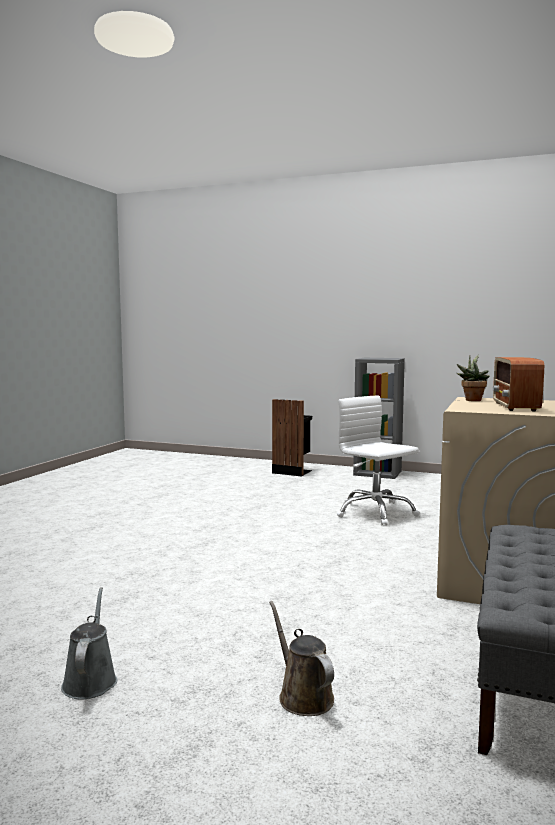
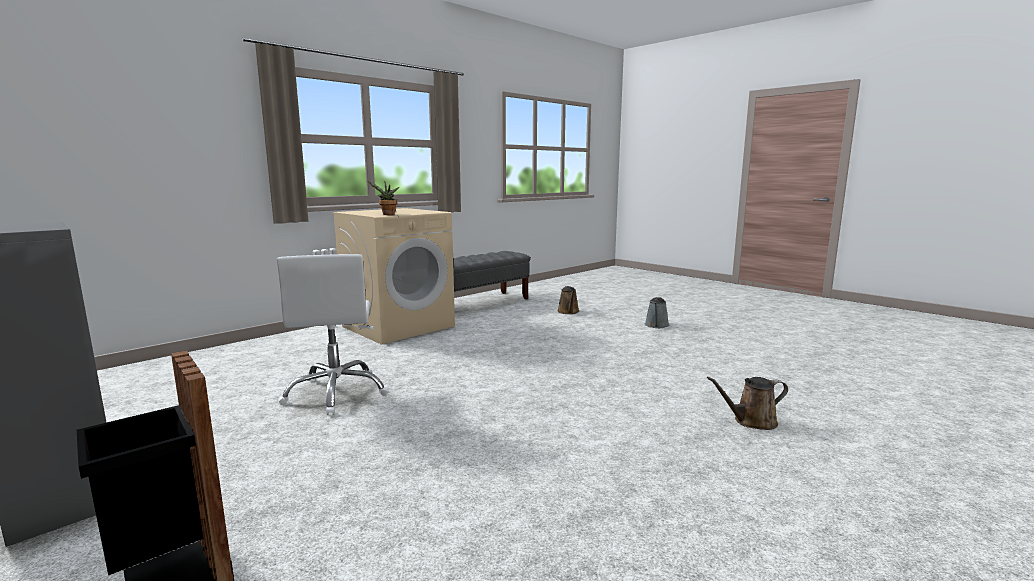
camera: 155 degrees left, 5 degrees up
(42, 542) = (751, 421): none -> brown watering can
(515, 407) = (400, 211): radio -> none

